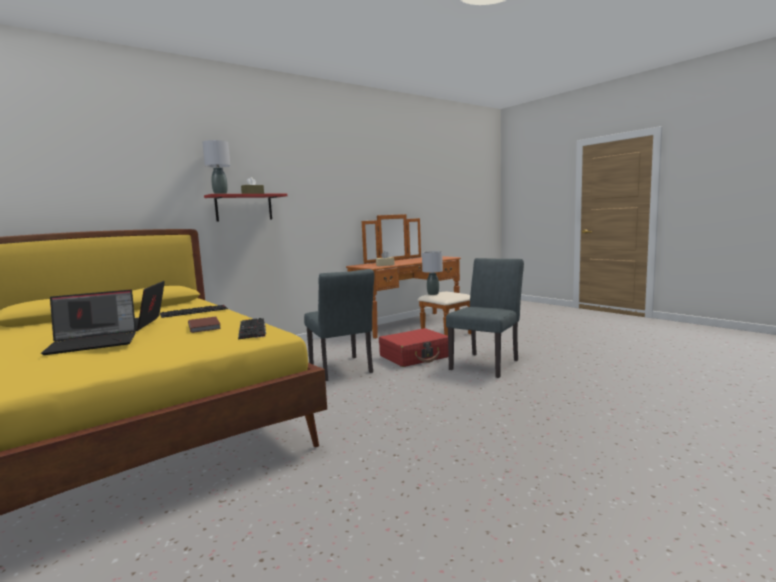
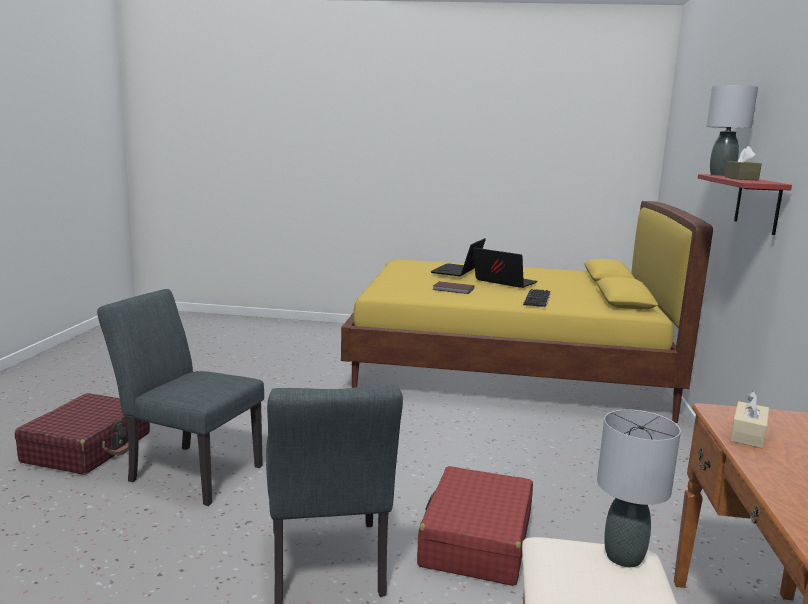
camera: 135 degrees right, 5 degrees up
(253, 329) = (408, 293): keyboard -> none
(342, 370) = (512, 469): grey chair -> grey chair (188, 471)
(624, 465) = (88, 447): none -> red suitcase

